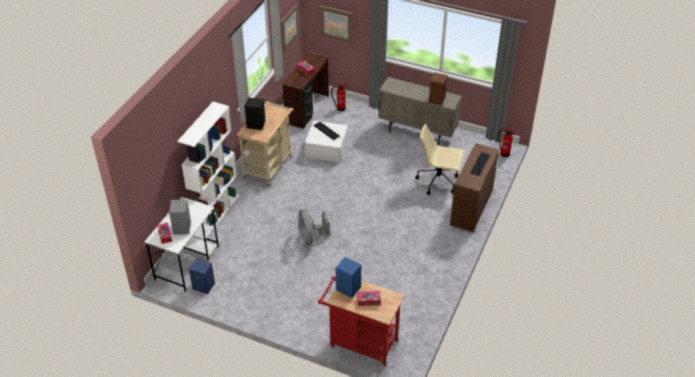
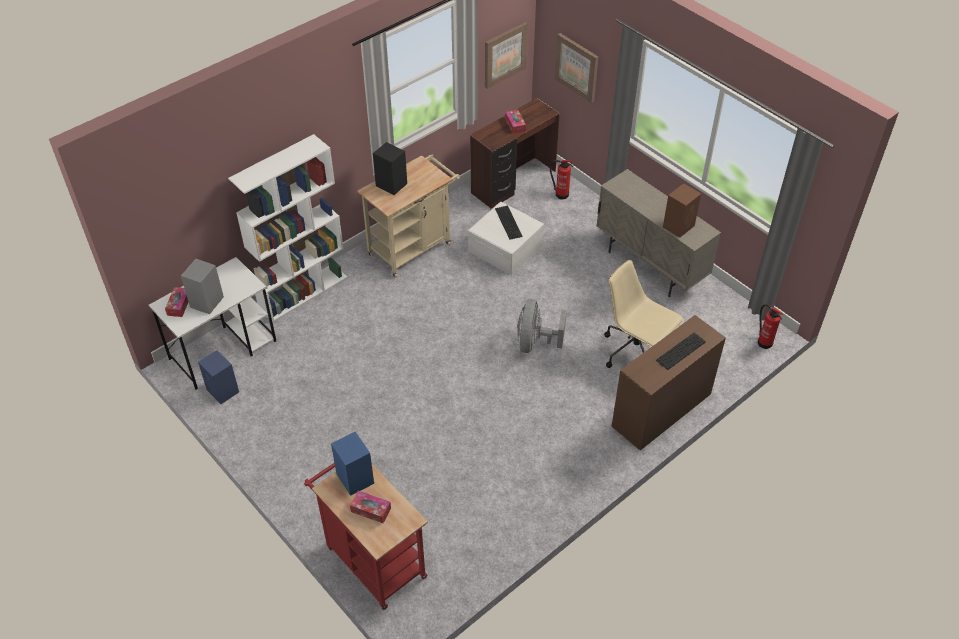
camera: 25 degrees right, 5 degrees up
(310, 237) = (403, 373): grey fan -> grey fan (535, 342)

